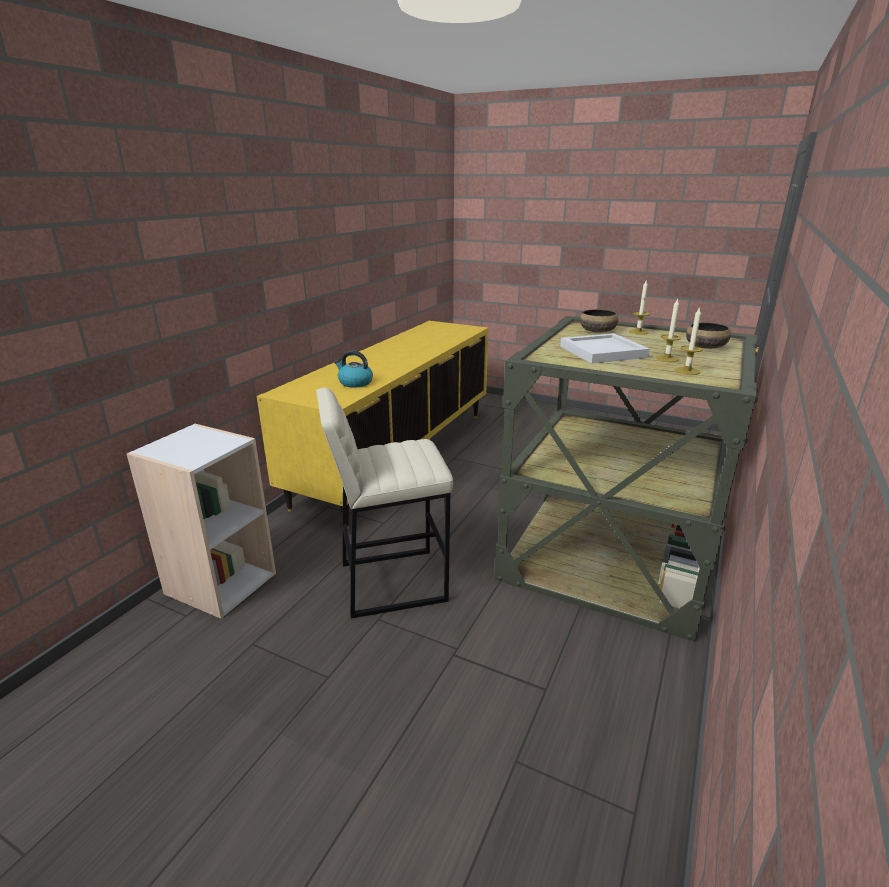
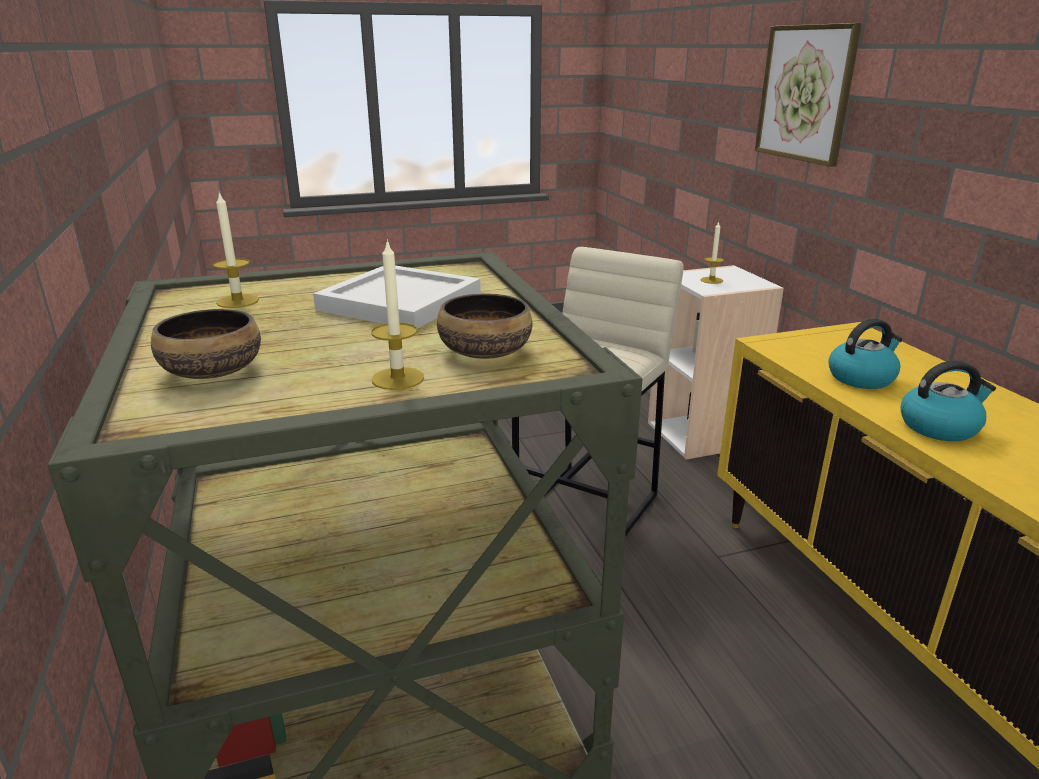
camera: 135 degrees right, 0 degrees up
(133, 264) = (805, 93): none -> picture
(389, 368) = (939, 427): none -> kettle
(667, 358) = (281, 316): candle -> candle (711, 280)

